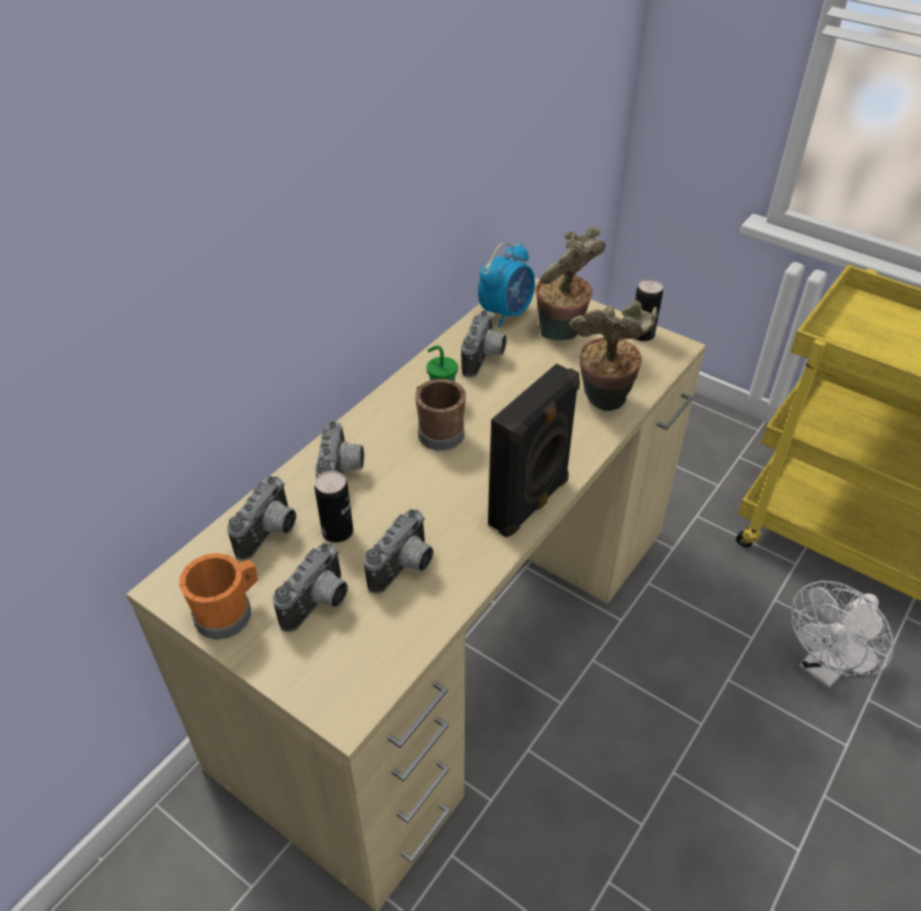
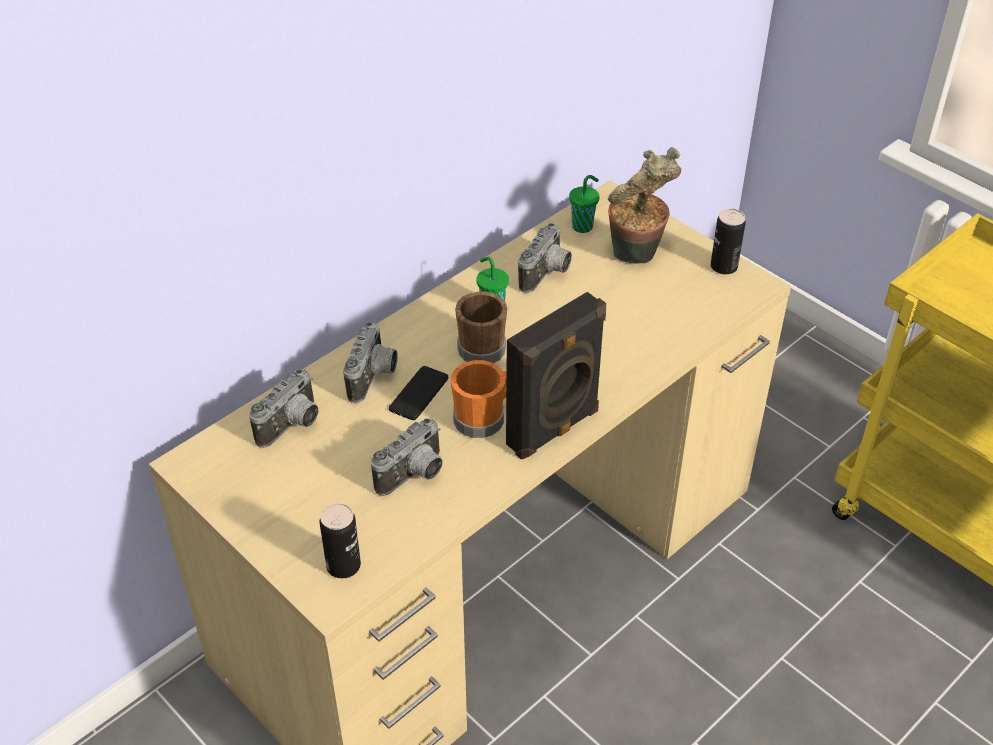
camera: 10 degrees right, 0 degrees up
(229, 612) = (240, 494): orange mug -> orange mug (484, 417)
(320, 604) = (326, 498): camera -> none
(337, 531) = (357, 432): can -> can (343, 565)
(390, 485) = (419, 393): none -> phone
(506, 313) = (583, 226): alarm clock -> green cup
(603, 403) = (659, 336): potted plant -> none
(824, 668) = (894, 662): white fan -> none

